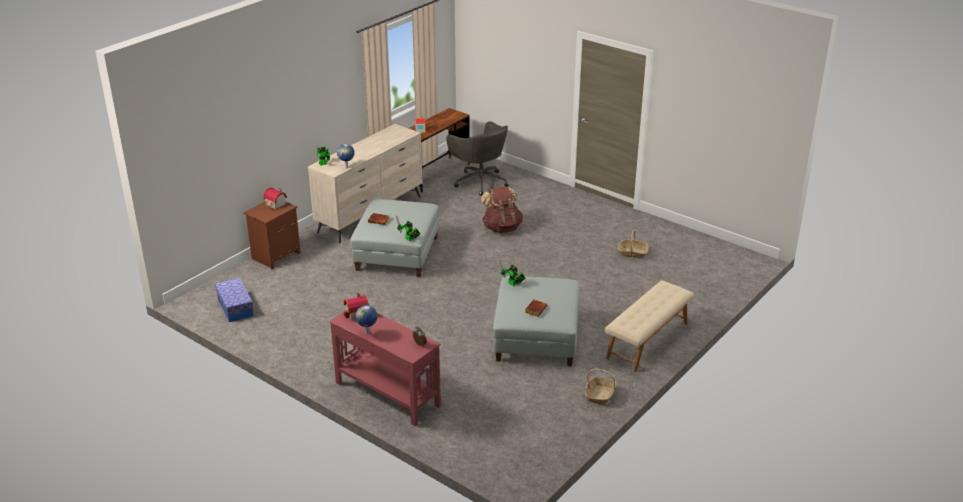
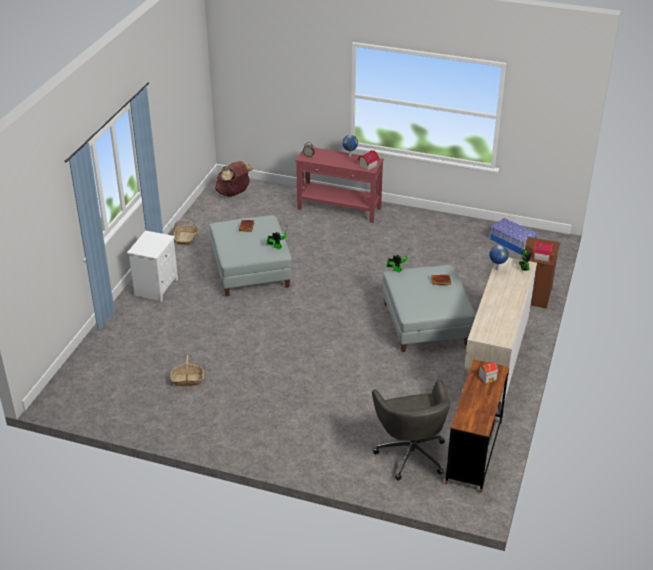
camera: 160 degrees right, 5 degrees up
(480, 181) = (411, 453): grey office chair -> grey office chair turned 135 degrees counterclockwise
(501, 228) = (342, 381): brown backpack -> brown backpack (234, 193)
(648, 341) = (156, 287): beige bench -> white nightstand

